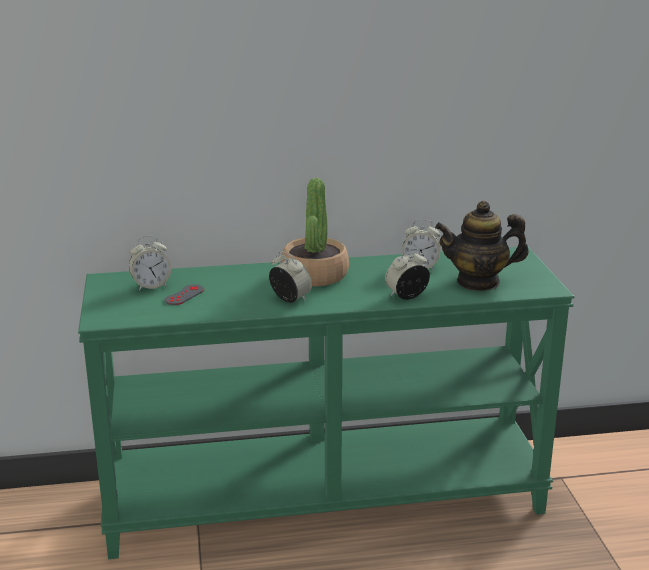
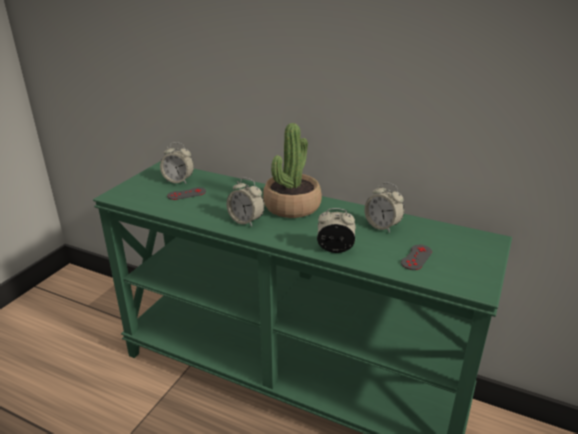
camera: 35 degrees right, 5 degrees up
(290, 299) = (246, 221): alarm clock -> alarm clock turned 135 degrees clockwise
(478, 282) = (416, 257): teapot -> grey game controller

